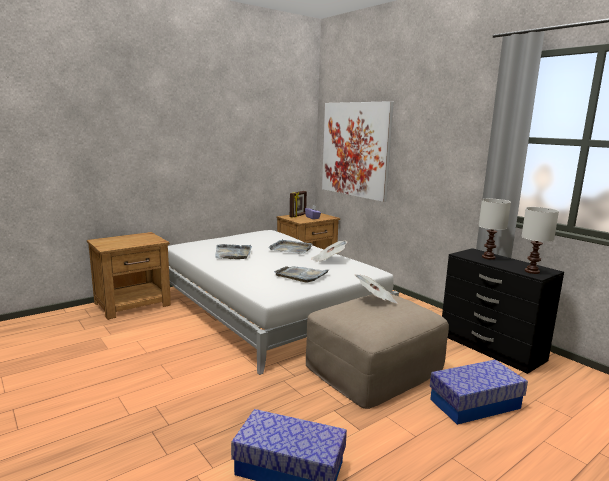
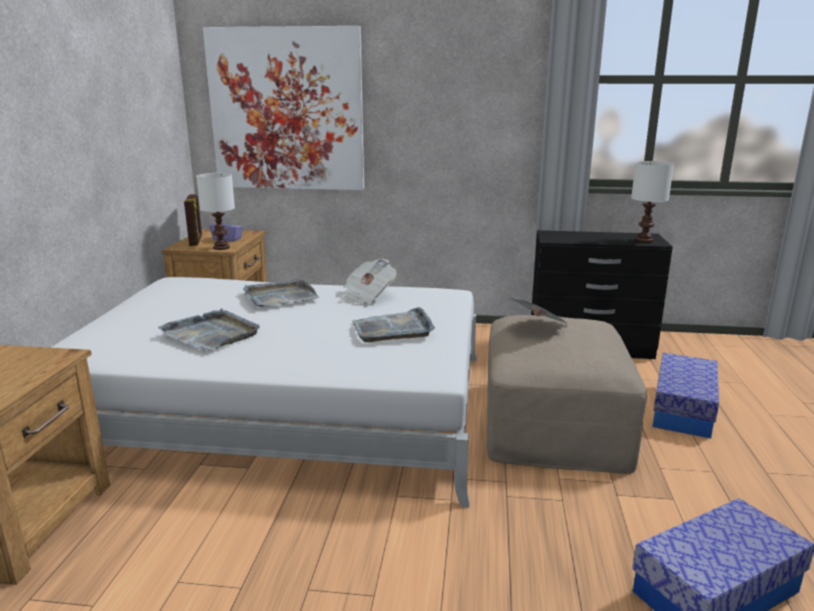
camera: 45 degrees left, 5 degrees up
(488, 257) = (578, 236): white table lamp -> white table lamp (220, 248)

